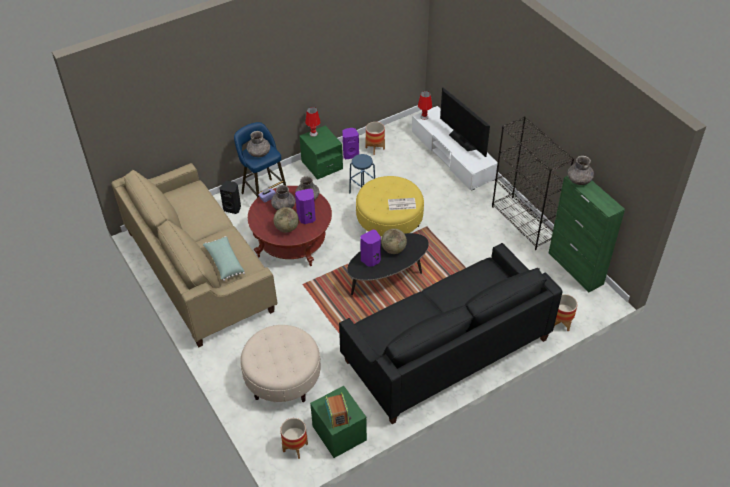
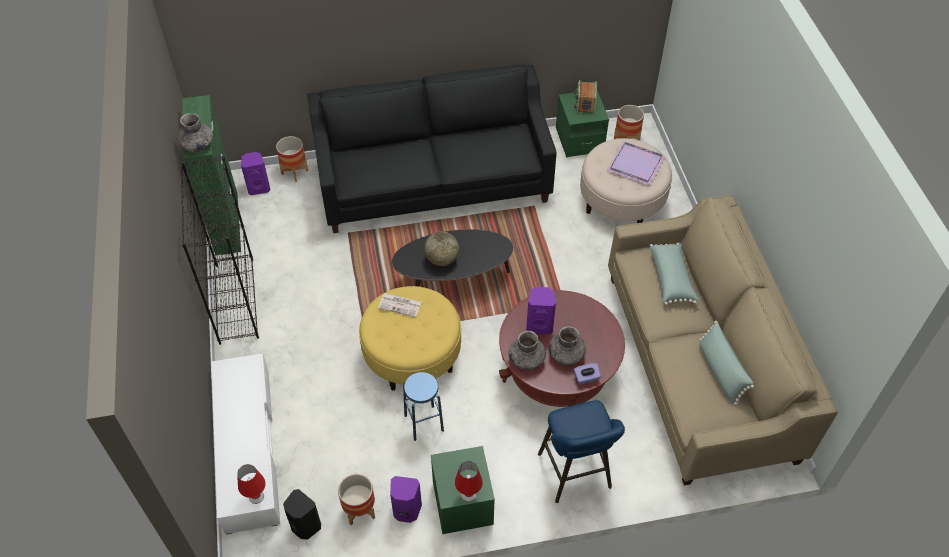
camera: 160 degrees left, 5 degrees up
(183, 215) = (720, 371): none -> green pillow
(232, 208) = (631, 461): black speaker -> black speaker (305, 527)
(259, 153) = (584, 423): grey vase -> none
(272, 358) = (636, 164): none -> purple tray
(287, 228) = (572, 318): globe -> none
(371, 260) = (477, 254): purple speaker -> purple speaker (259, 187)
(463, 140) = (230, 421): television -> none

